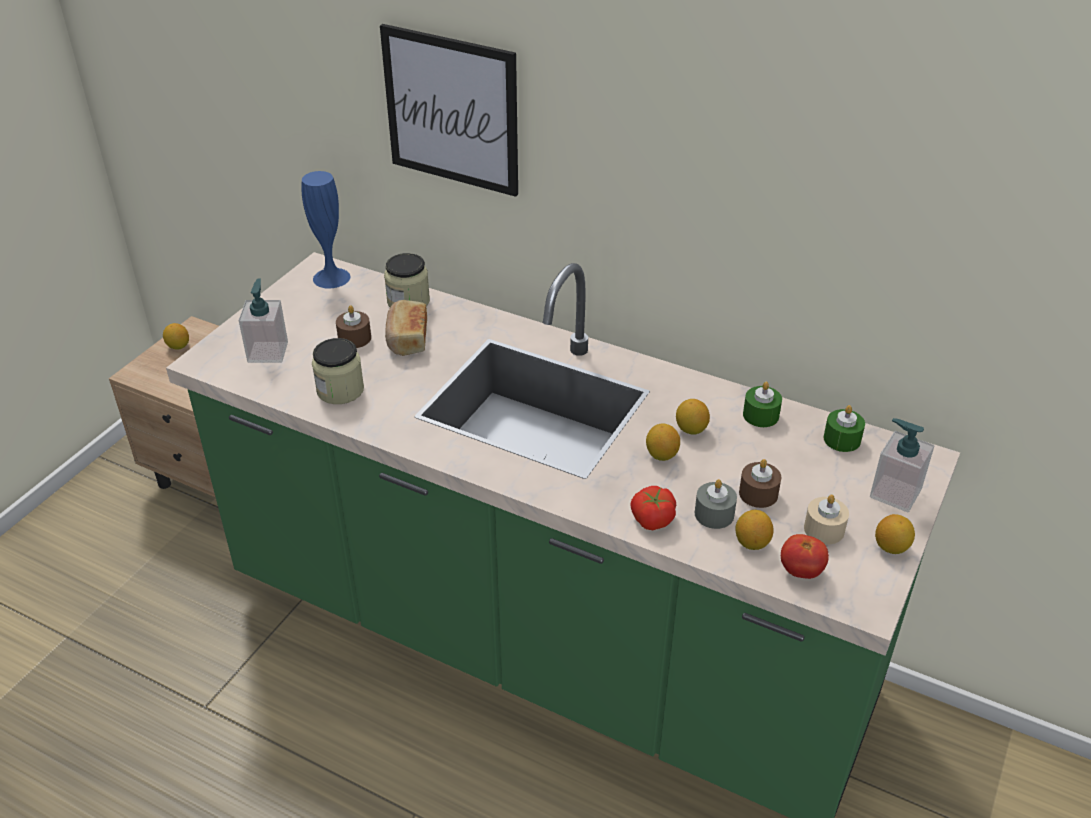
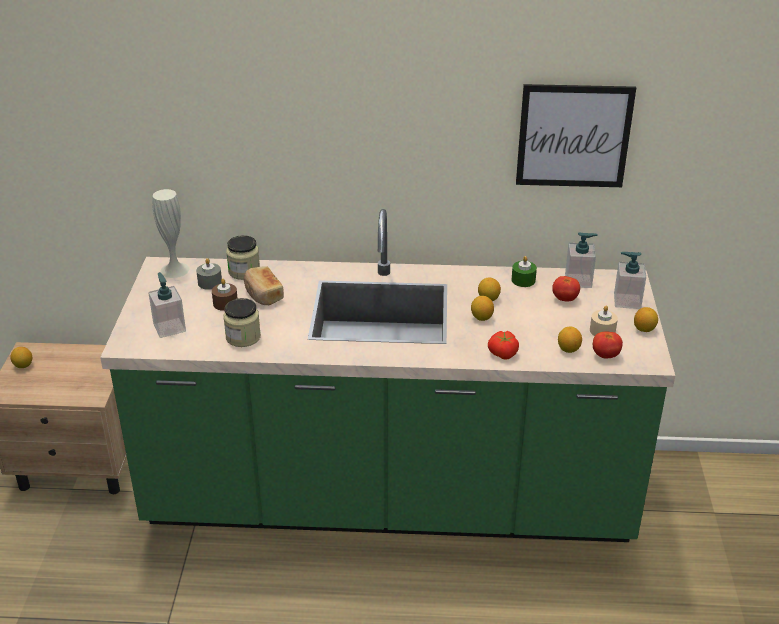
camera: 25 degrees left, 5 degrees down
(331, 278) = (174, 270): blue vase -> white vase
(451, 110) = (266, 124): picture -> picture (573, 136)
(714, 514) = (536, 340): grey candle -> grey candle (210, 282)
(758, 494) = (553, 323): brown candle -> none
(802, 462) = (565, 299): none -> tomato
(842, 439) = (578, 281): green candle -> soap dispenser

